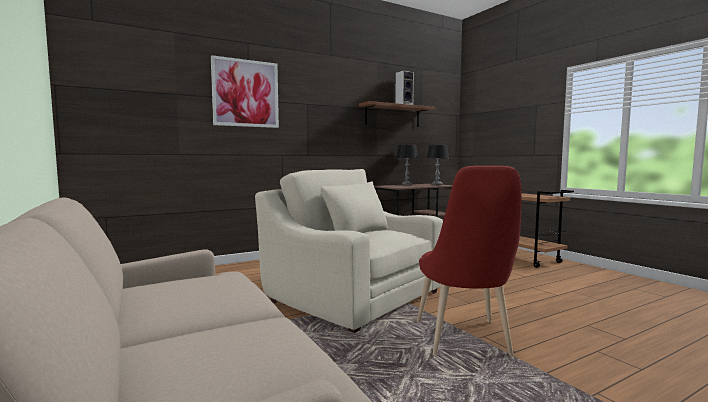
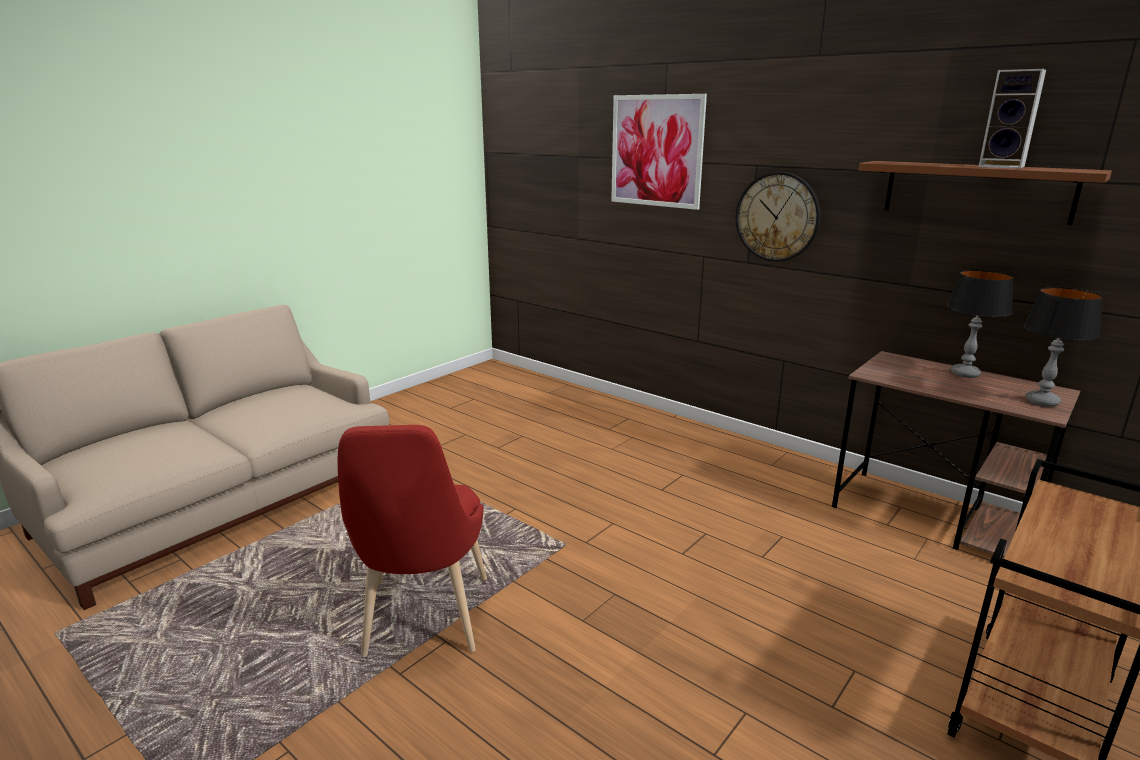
camera: 70 degrees right, 15 degrees up
(321, 129) = (777, 217): none -> wall clock
(353, 295) = (551, 508): beige armchair -> none
(464, 341) = (424, 622): red chair -> red chair turned 75 degrees counterclockwise

